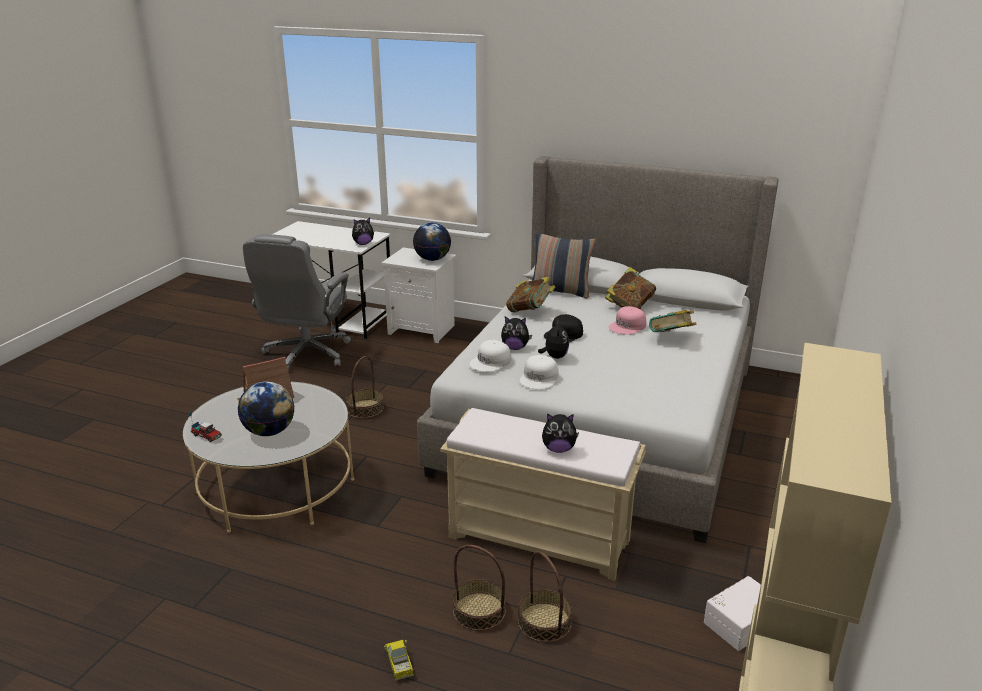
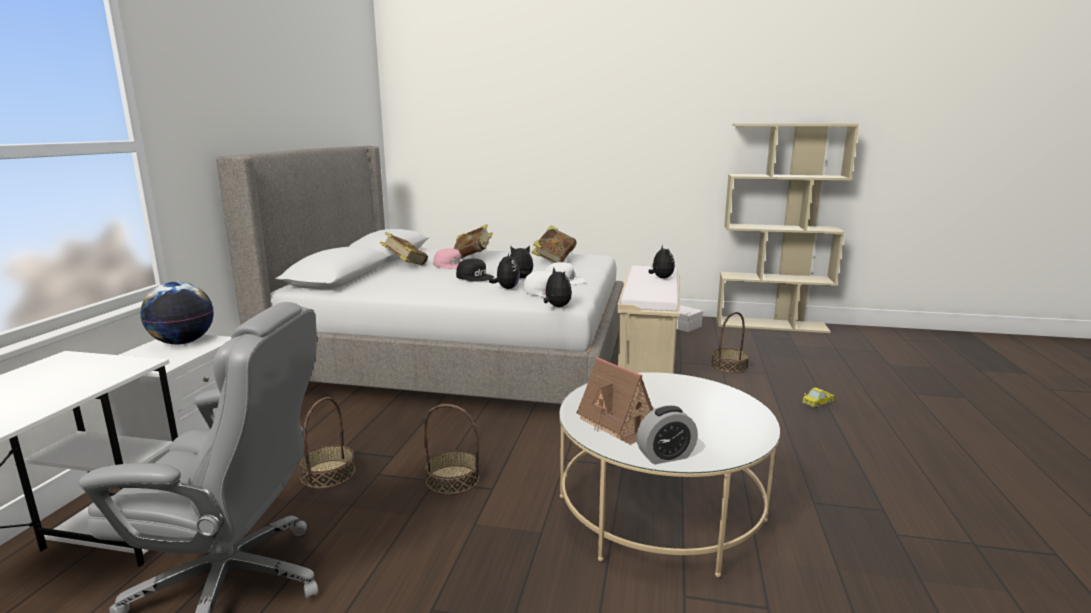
camera: 100 degrees left, 10 degrees down
(207, 436) = (736, 442): toy truck -> none
(214, 408) = (665, 456): none -> alarm clock
(269, 432) = (691, 406): globe -> none
(363, 244) = (113, 362): plush toy -> plush toy (556, 306)
(479, 611) = (740, 384): basket -> basket (328, 474)
(530, 311) = (413, 289): book -> book (554, 261)
(560, 291) = (359, 282): pillow -> none

